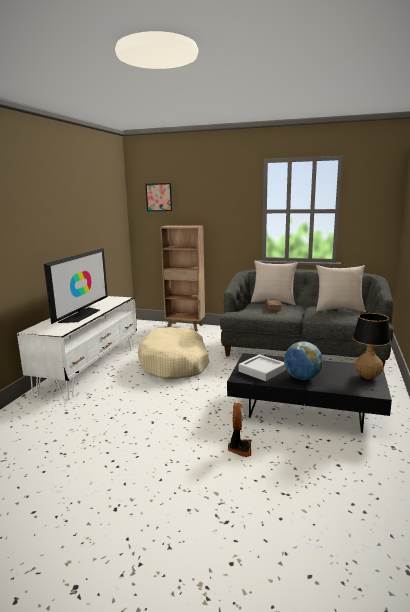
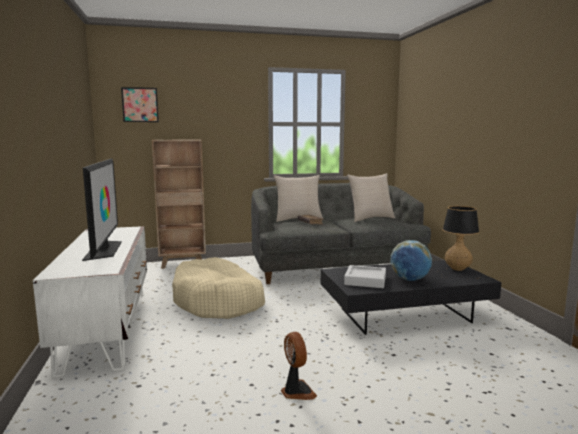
camera: 30 degrees left, 5 degrees down
(239, 448) = (394, 365): fan -> fan (296, 392)

